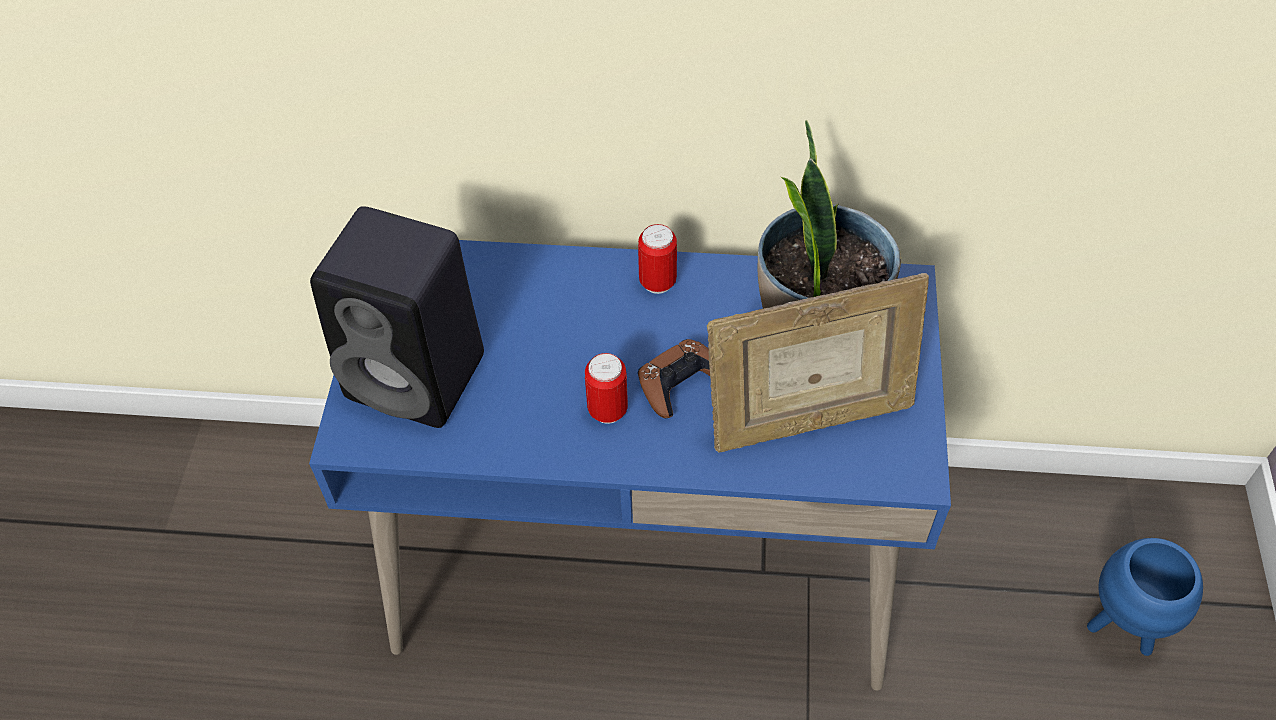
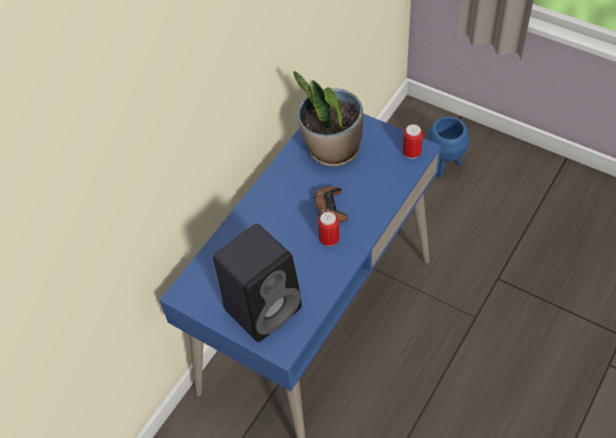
camera: 60 degrees left, 0 degrees up
(657, 282) = (270, 194): can -> can (411, 153)
(808, 421) = (376, 172): picture frame -> none

